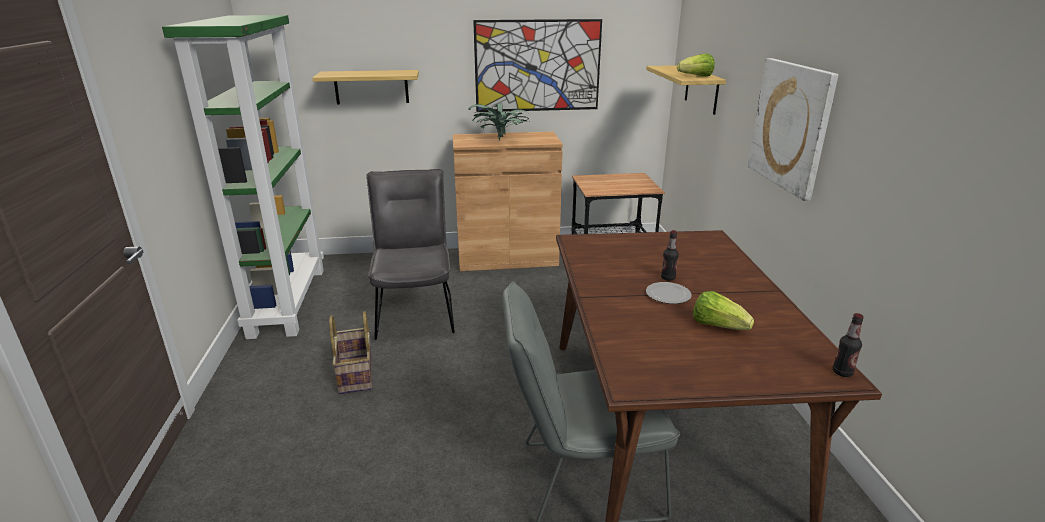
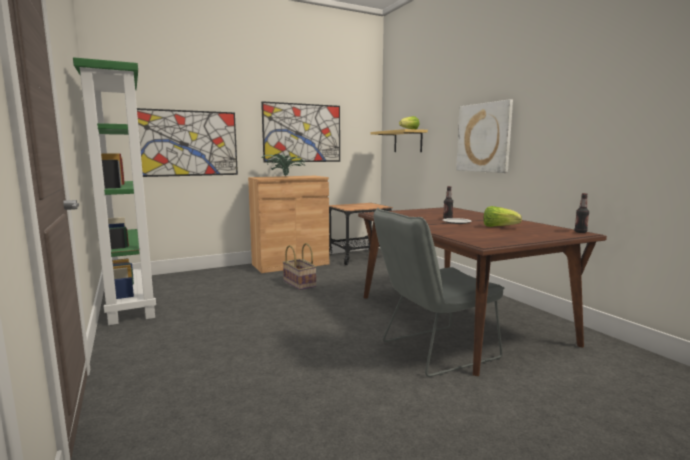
camera: 20 degrees left, 15 degrees down
(356, 374) = (224, 329): basket -> basket (300, 284)
(371, 87) = (189, 143): shelf -> picture
(415, 311) = (244, 294): grey chair -> none

